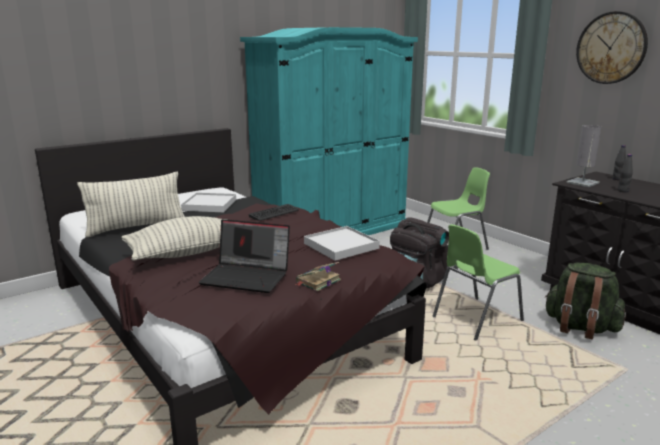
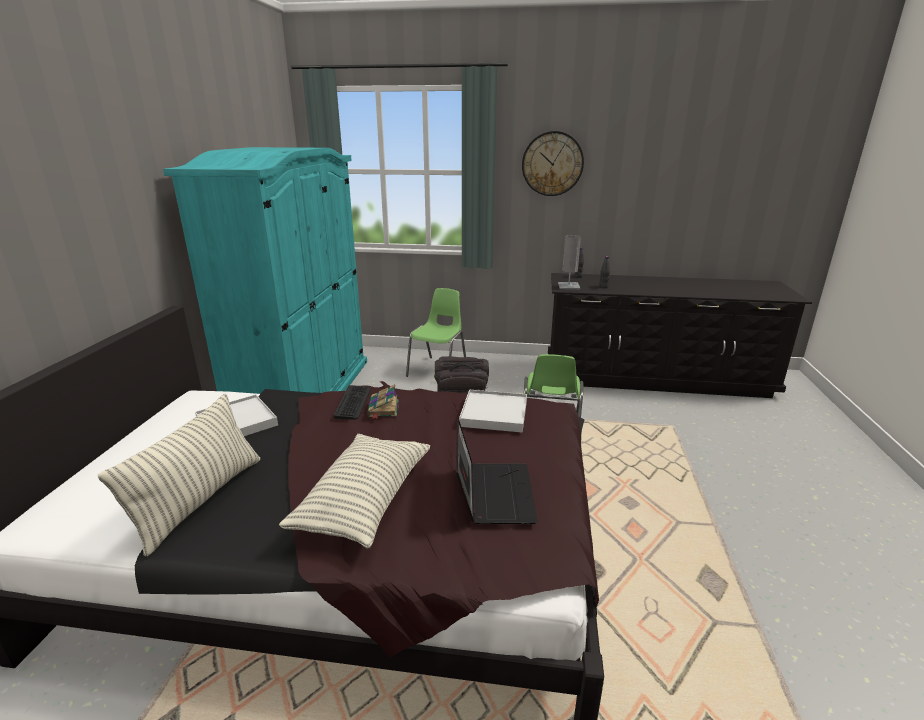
camera: 45 degrees left, 5 degrees up
(247, 276) = (492, 492): laptop -> laptop turned 60 degrees counterclockwise
(317, 281) = (552, 462): book -> book (383, 409)
(580, 328) = (612, 407): green backpack -> none

